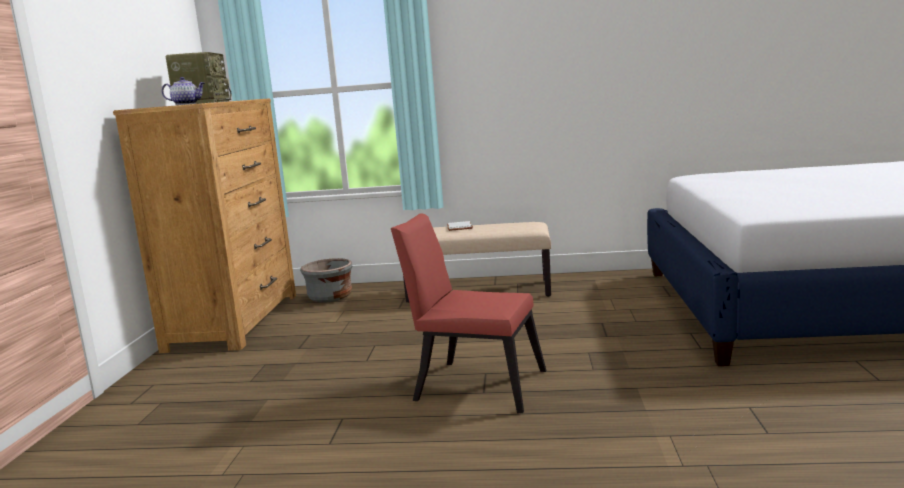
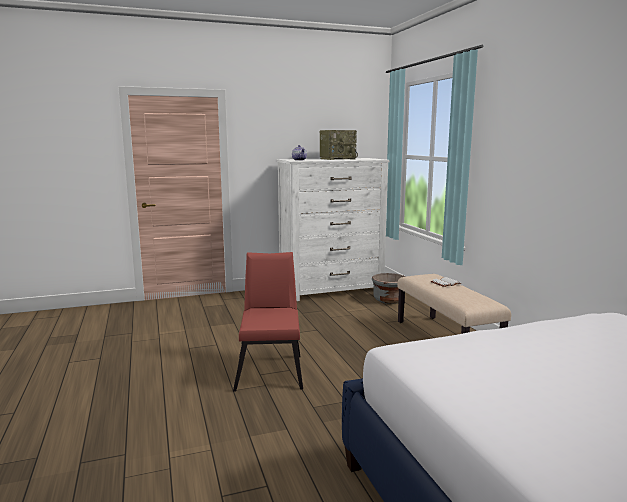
camera: 65 degrees right, 0 degrees up
(235, 321) = (331, 289): brown dresser -> white dresser

